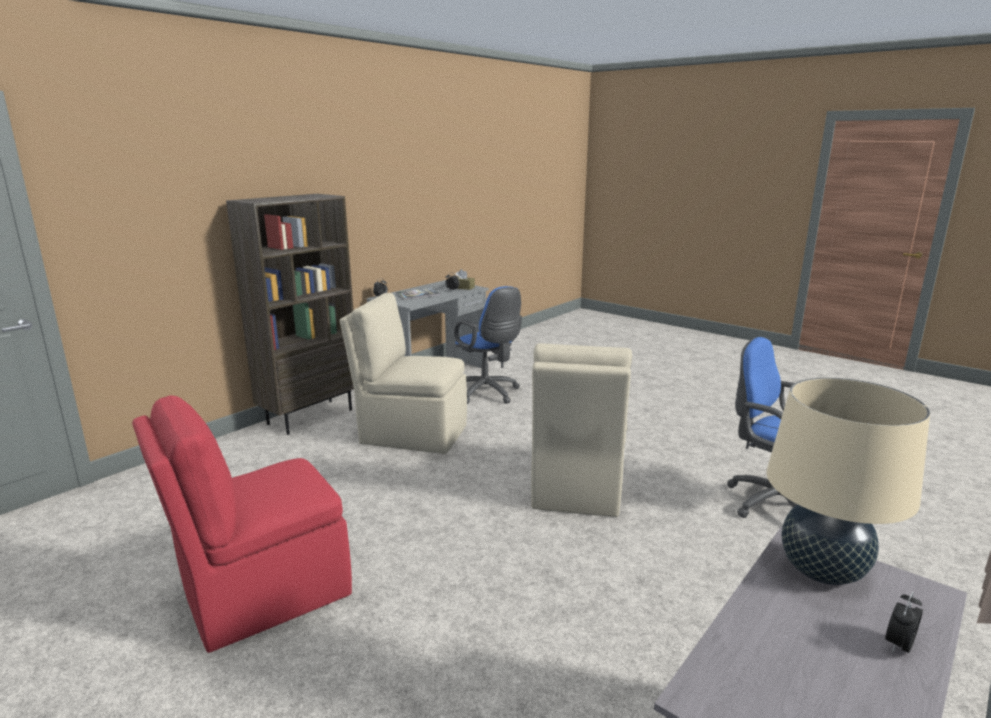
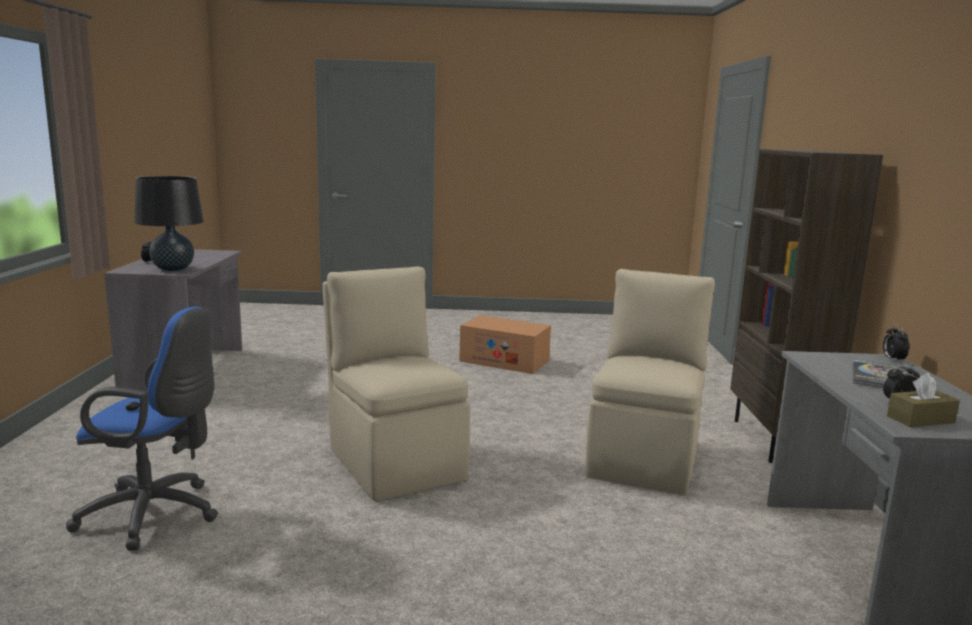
camera: 140 degrees right, 5 degrees down
(262, 594) = (504, 361): red chair -> cardboard box
(411, 434) = (644, 459): beige chair -> beige chair turned 45 degrees counterclockwise
(487, 393) = (709, 559): blue office chair -> none
(822, 571) = (173, 269): beige table lamp -> black table lamp

